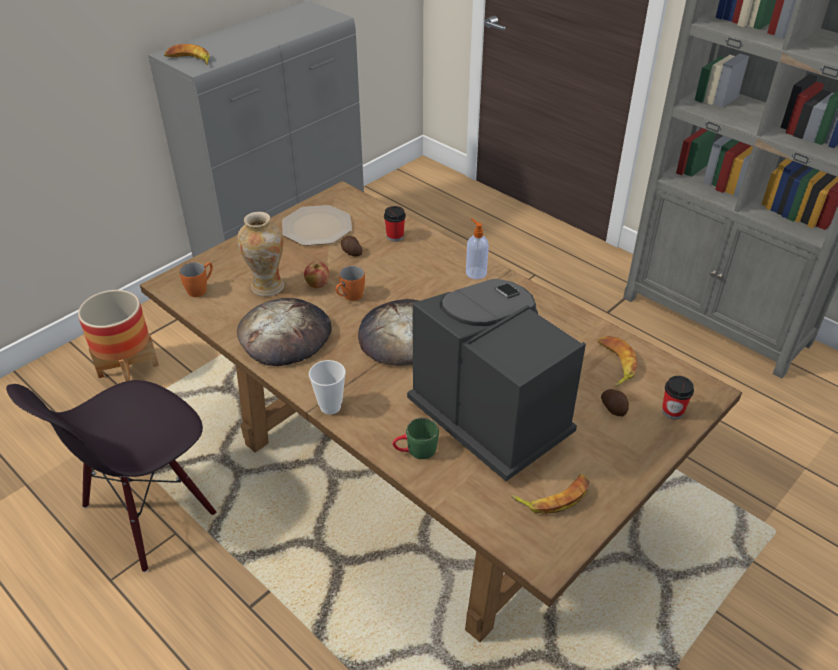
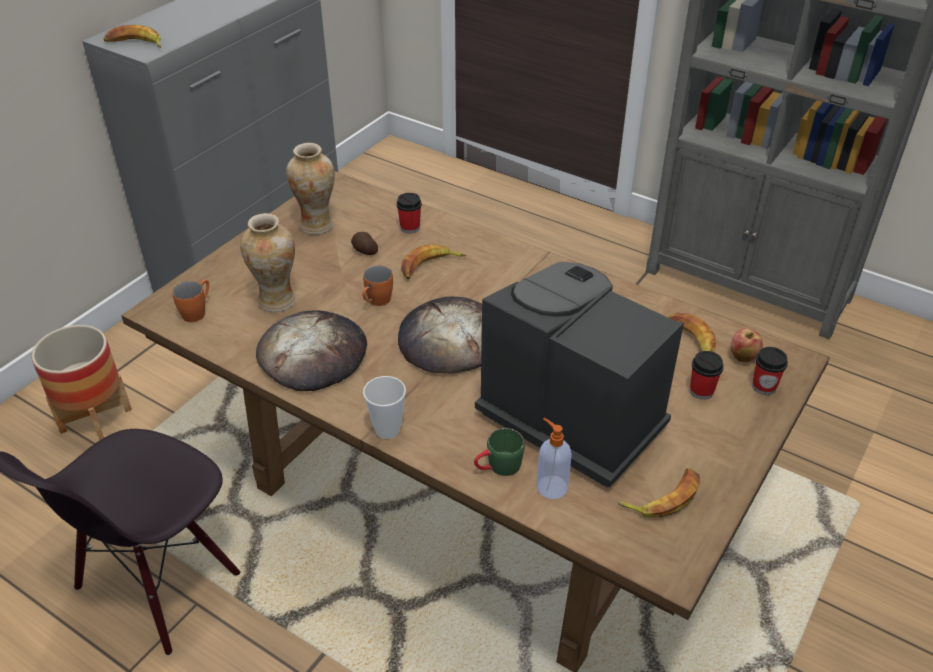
camera: 10 degrees left, 0 degrees up
(317, 226) = (316, 225): plate -> vase
(317, 285) = (335, 292): apple -> apple (742, 357)
(403, 271) = (430, 266): none -> banana
(475, 272) = (511, 259): soap dispenser -> soap dispenser (551, 486)
(614, 408) = (701, 391): potato -> cup

